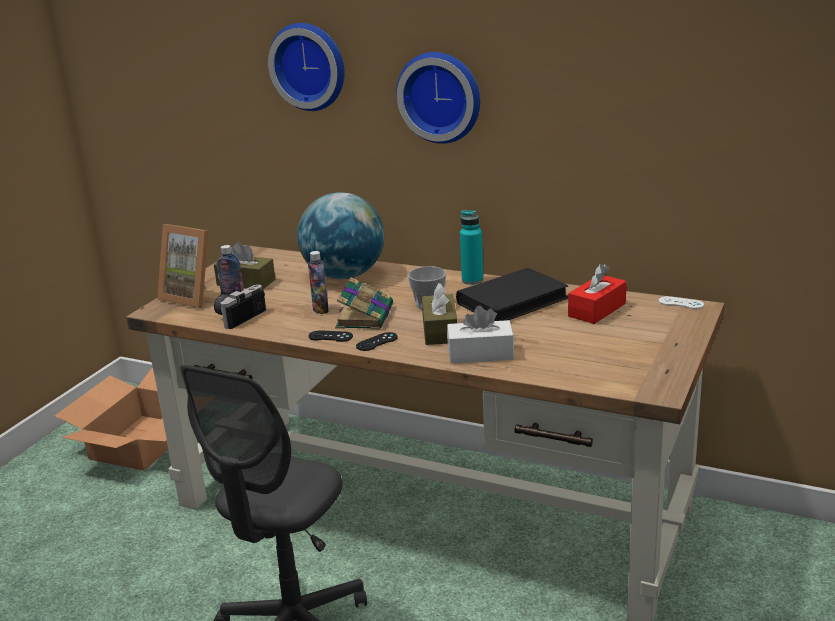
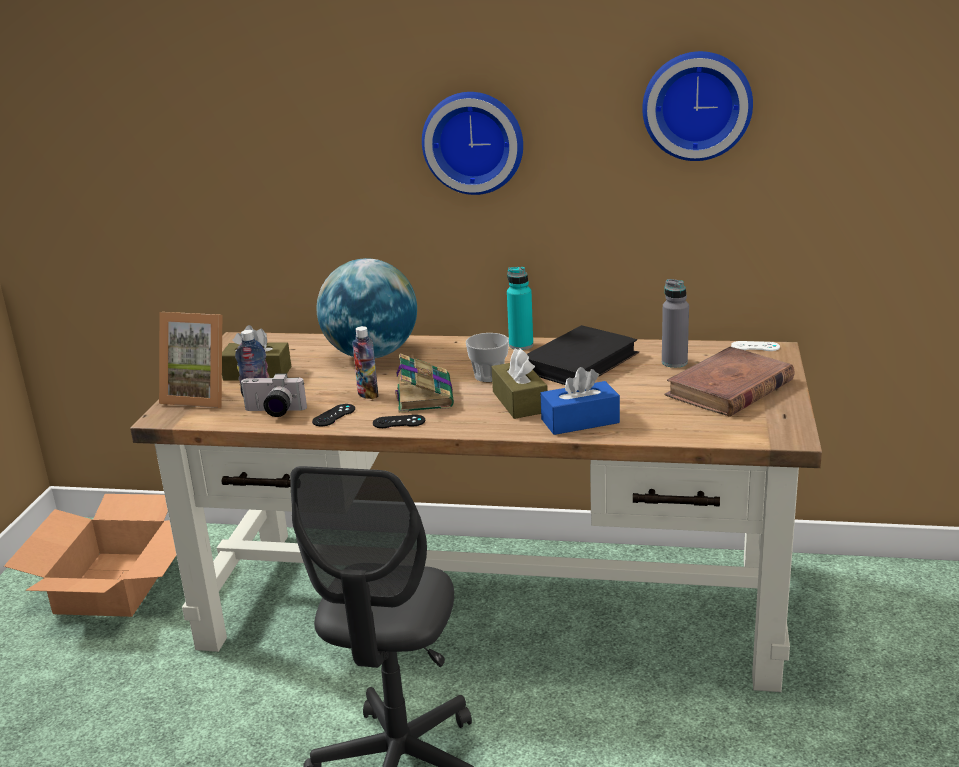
camera: 15 degrees left, 0 degrees up
(238, 316) = (273, 412): camera -> camera turned 105 degrees counterclockwise
(310, 66) = (310, 115): wall clock -> wall clock (697, 105)
(377, 342) = (456, 422): black game controller -> black game controller (334, 415)
(480, 354) = (580, 421): white tissue box -> blue tissue box
(597, 310) = (674, 362): red tissue box -> grey bottle
(632, 339) = (729, 388): none -> brown book

